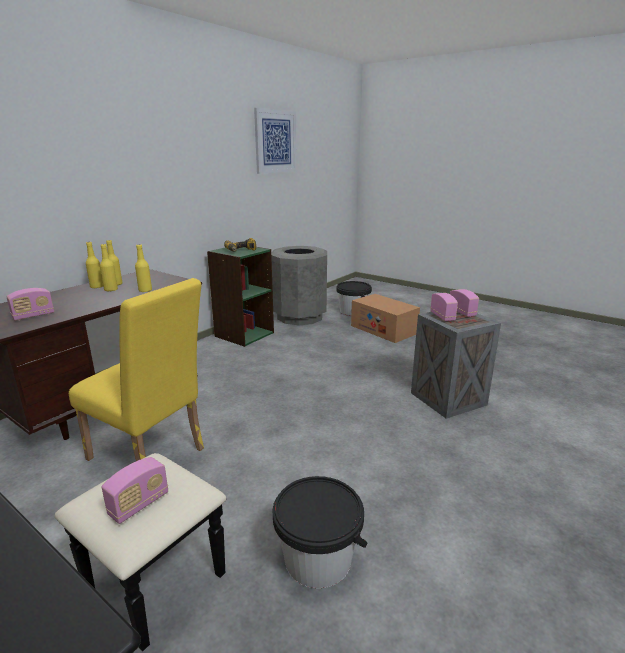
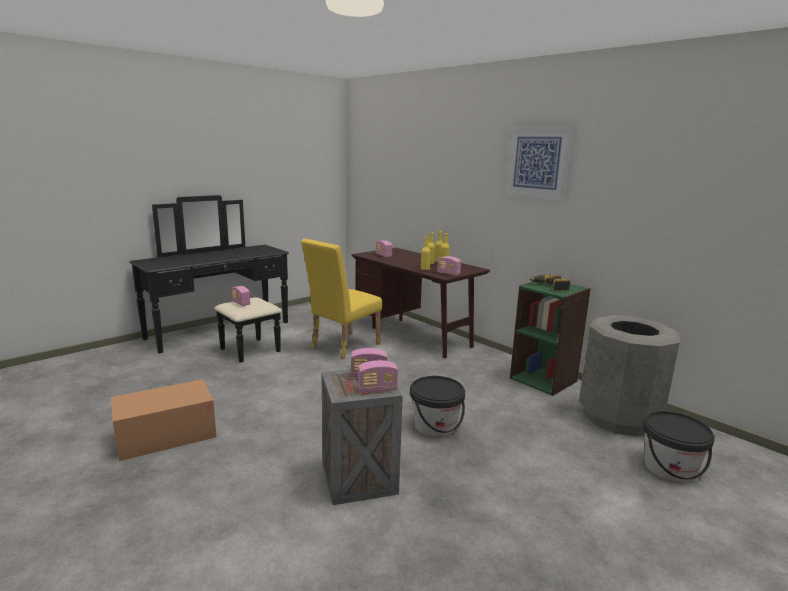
camera: 100 degrees right, 5 degrees down
(171, 281) = (448, 273): none -> radio
(275, 141) = (701, 177): picture -> picture (537, 162)
(318, 558) = (225, 383): black bucket -> black bucket (435, 425)
(383, 329) = (587, 481): cardboard box -> cardboard box (166, 435)

